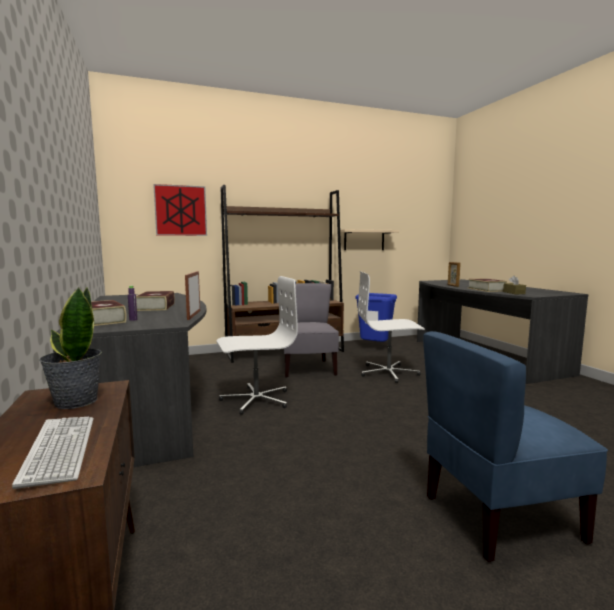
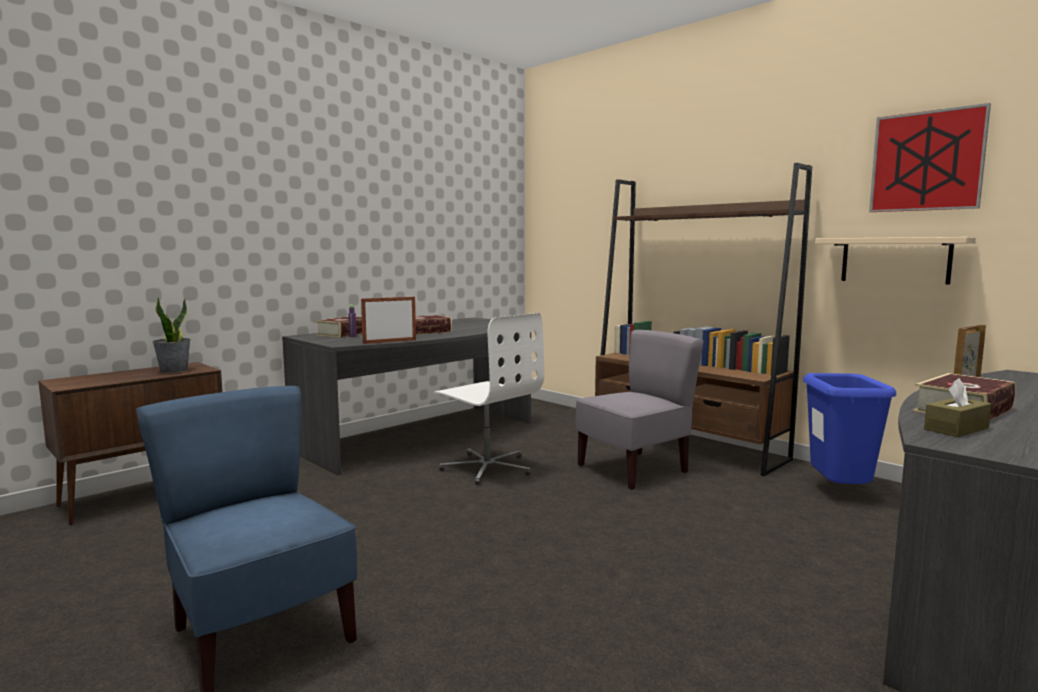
camera: 65 degrees right, 0 degrees up
(60, 450) = (97, 380): keyboard -> none
(180, 210) = (592, 218): picture -> picture (926, 161)
(389, 373) = (704, 523): white office chair -> none

